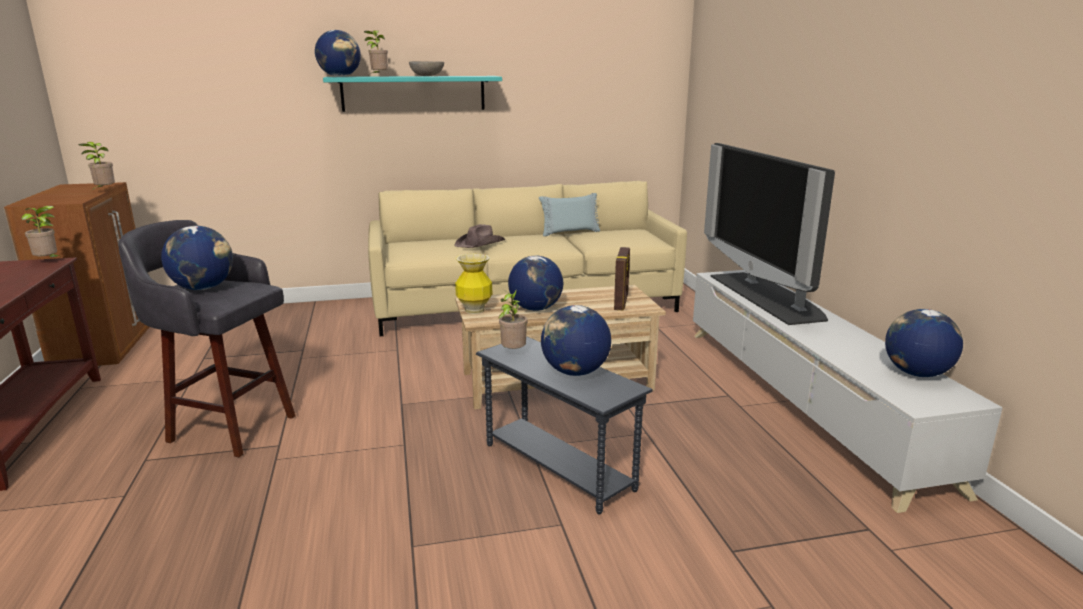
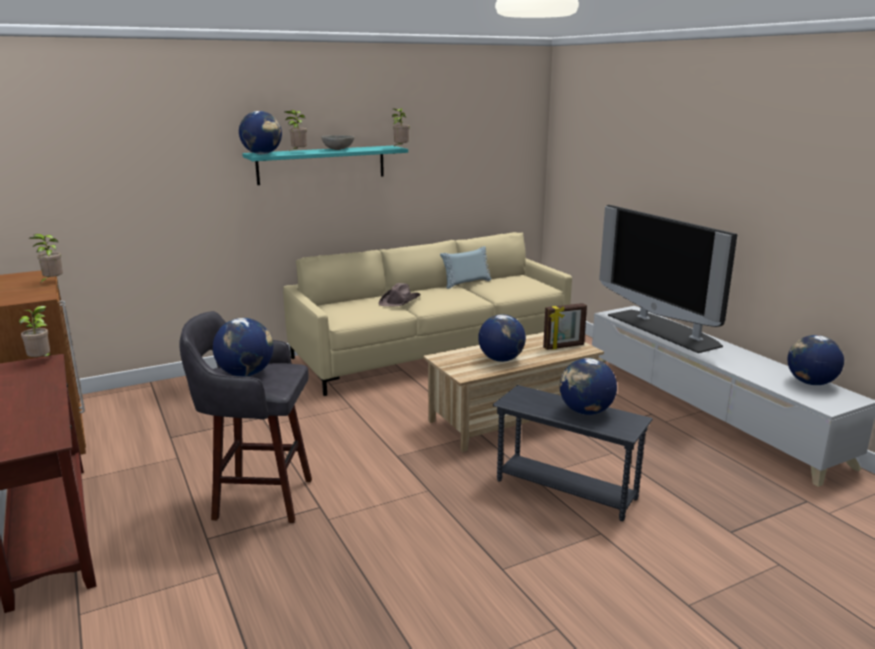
camera: 15 degrees left, 0 degrees up
(474, 310) = (452, 366): vase -> none
(512, 353) = (523, 401): potted plant -> potted plant (400, 148)
(621, 302) = (564, 347): picture frame -> picture frame turned 75 degrees clockwise

